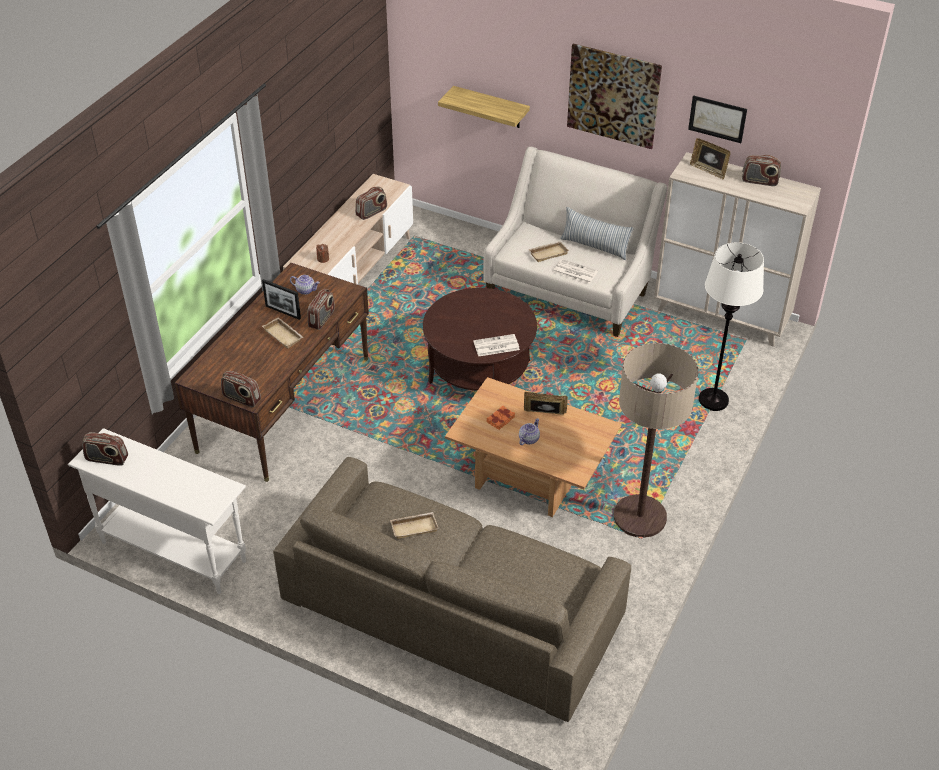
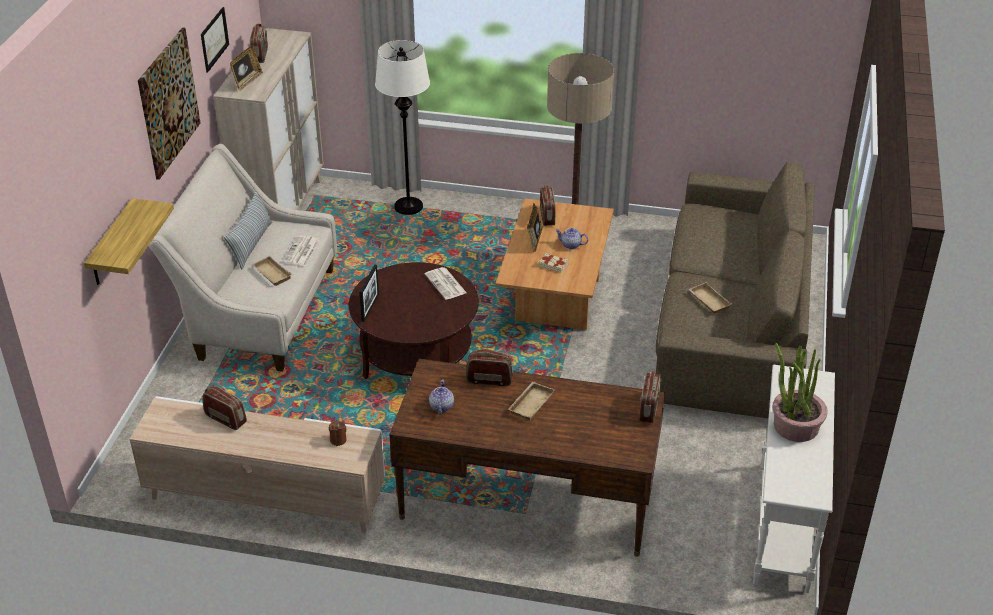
camera: 105 degrees left, 5 degrees down
(107, 459) = (805, 478): radio -> radio (547, 216)
(164, 473) = (795, 426): none -> potted plant
(283, 312) = (489, 415): picture frame -> picture frame (370, 307)
(501, 419) = (553, 265): orange book -> beige book

